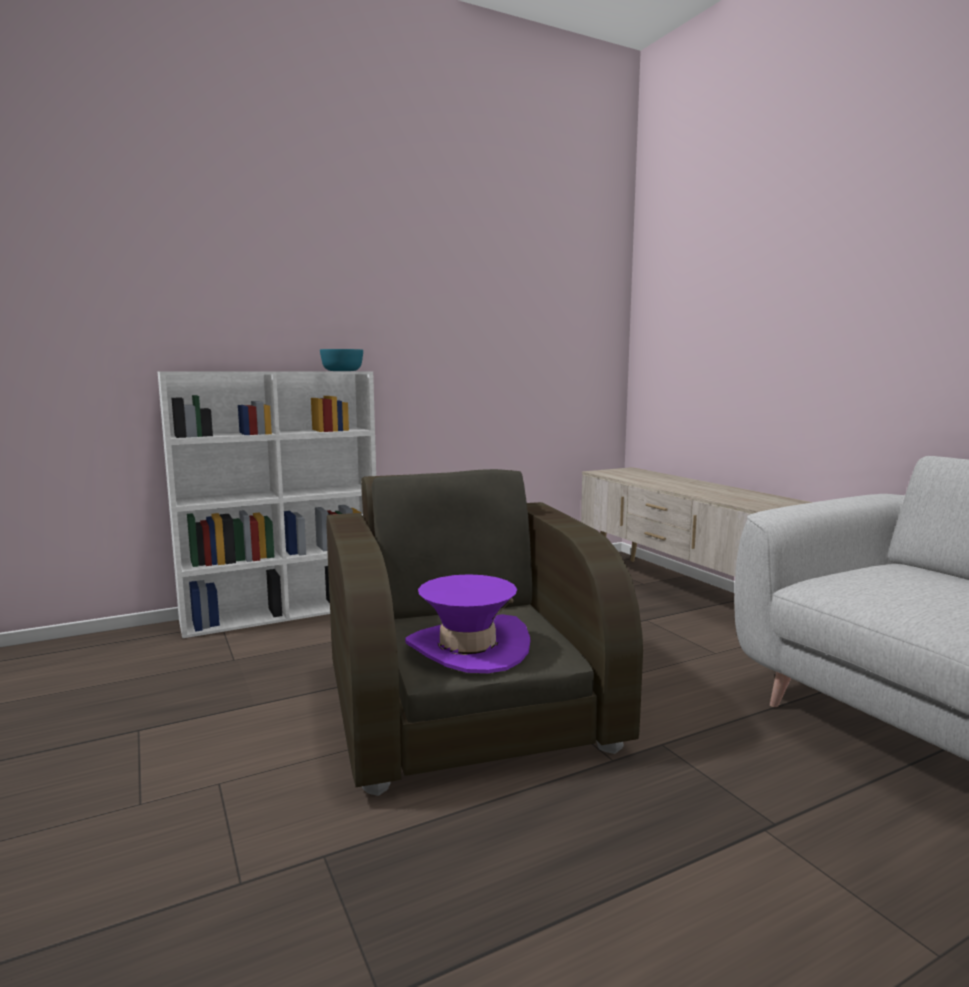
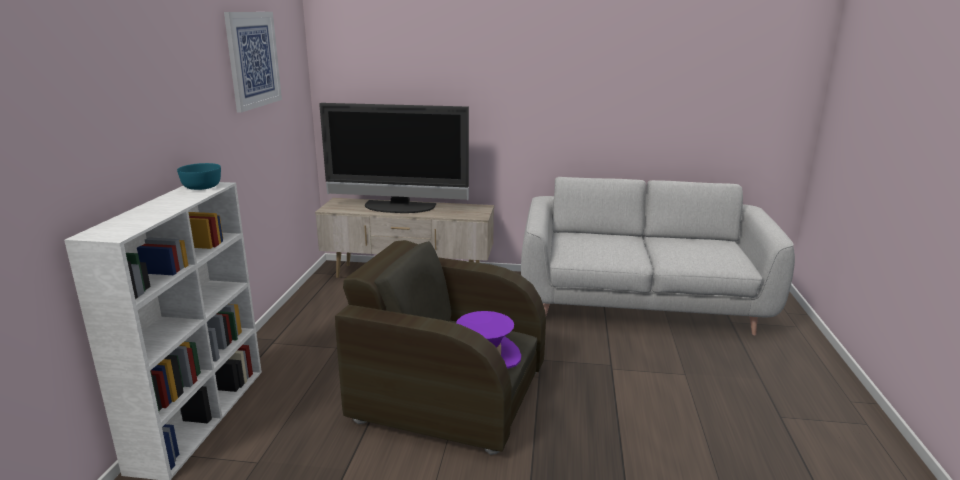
camera: 55 degrees left, 10 degrees up
(504, 267) = (253, 59): none -> picture
(677, 483) = (398, 207): none -> television

